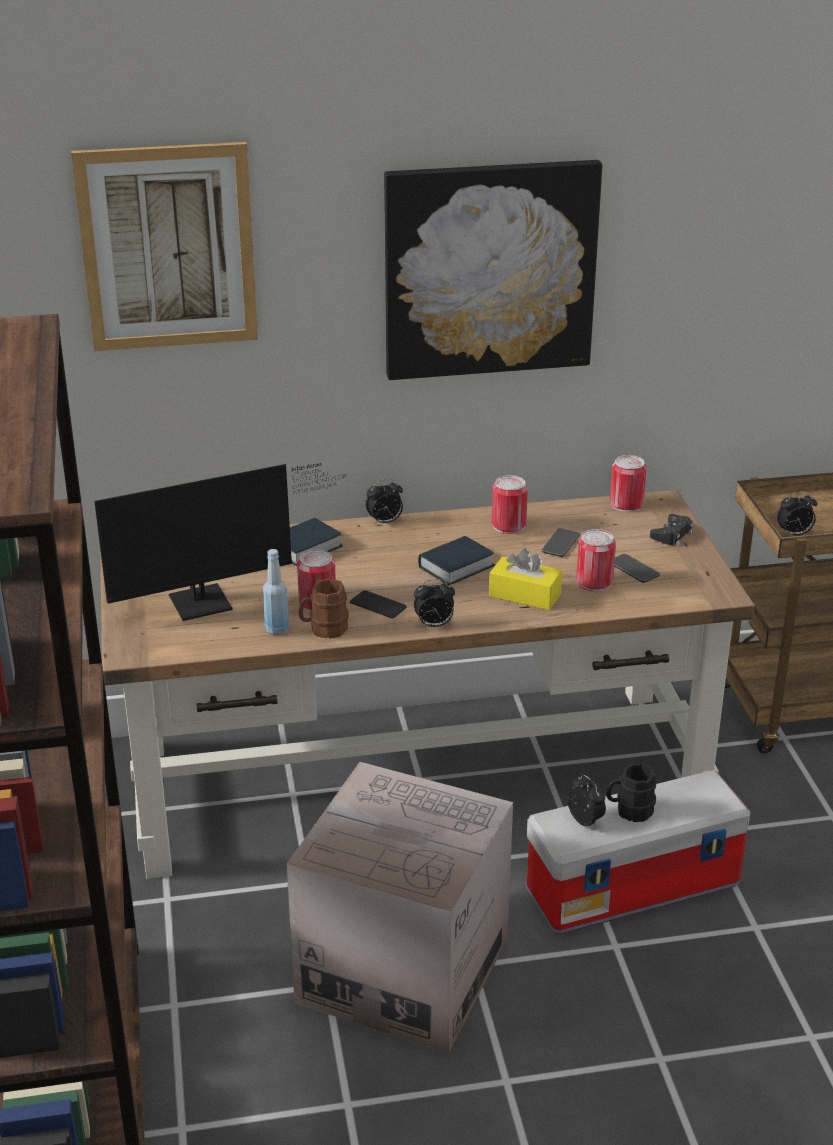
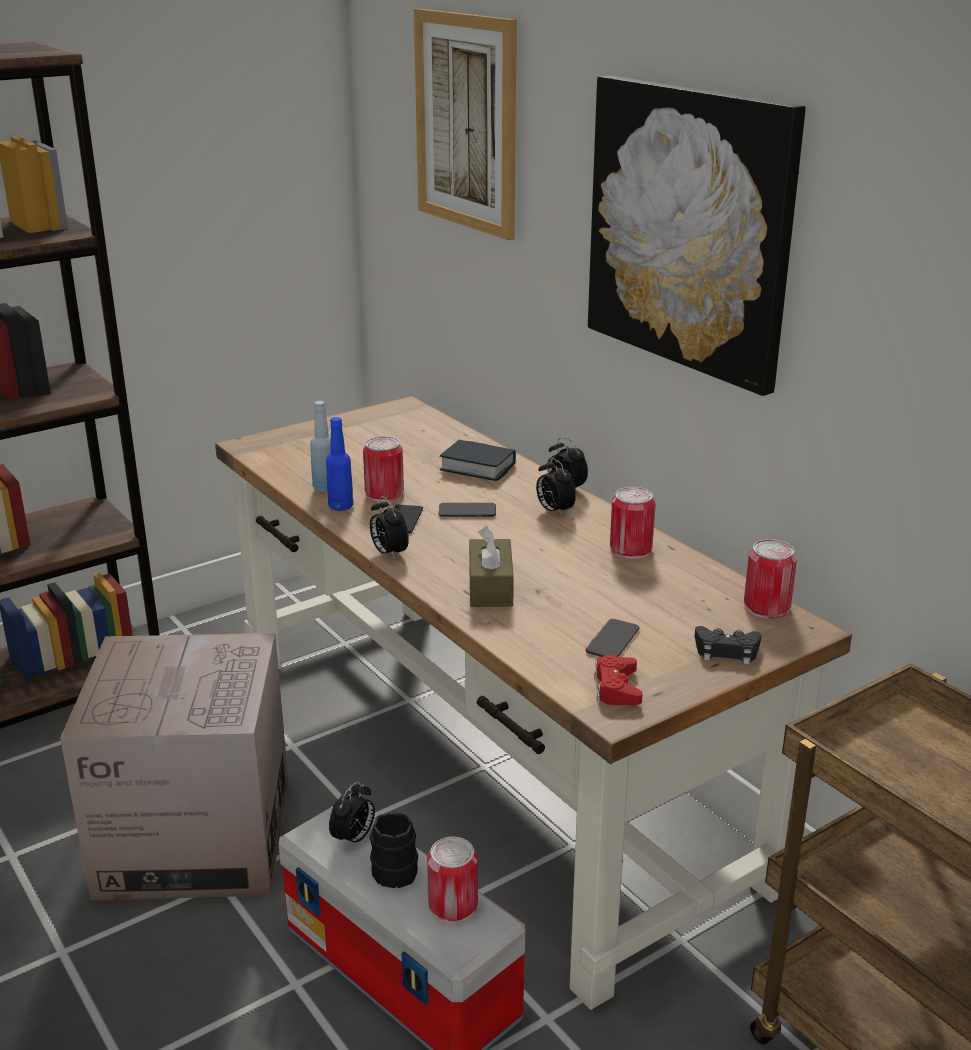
camera: 65 degrees right, 5 degrees down
(210, 601) = (349, 453): monitor -> none
(324, 629) = (341, 506): brown mug -> blue bottle
(456, 567) = (513, 540): book -> none
(525, 595) = (490, 587): yellow tissue box -> brown tissue box
(560, 543) = (623, 585): phone -> phone (467, 511)
(594, 582) = (558, 621): can -> can (453, 906)
(693, 585) = (617, 688): none -> red game controller
(794, 534) = (857, 752): alarm clock -> alarm clock (554, 511)

